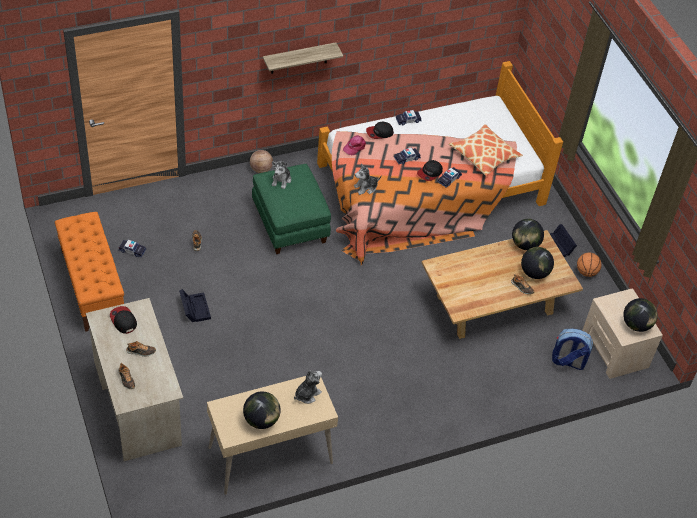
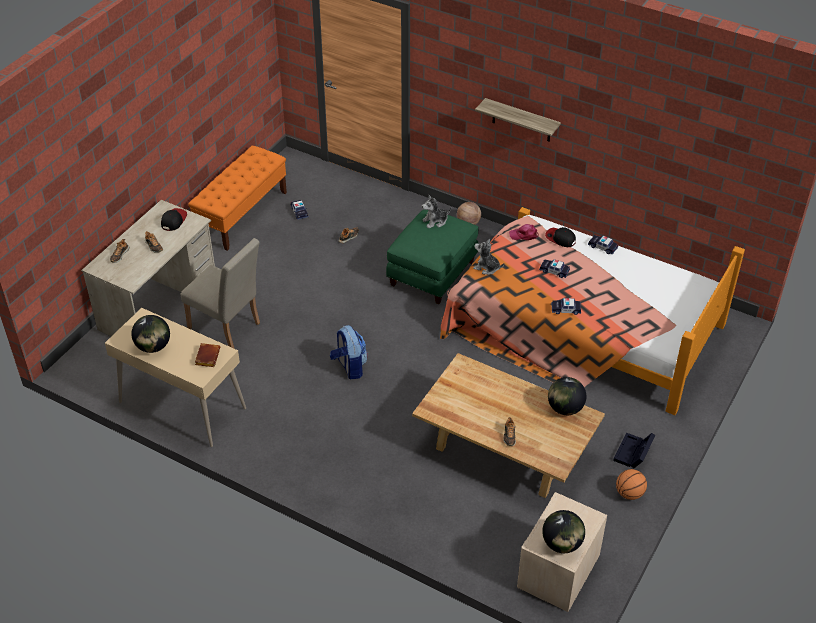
camera: 55 degrees right, 5 degrees down
(194, 308) = (282, 276): black storage box -> none
(215, 376) = (228, 328): none -> beige chair
(307, 394) = (207, 356): plush toy -> brown book
(430, 173) = (556, 294): cap -> none
(484, 155) = (629, 315): pillow -> none
(534, 273) = (538, 434): globe -> none
(567, 361) = (500, 542): backpack -> backpack (349, 367)

